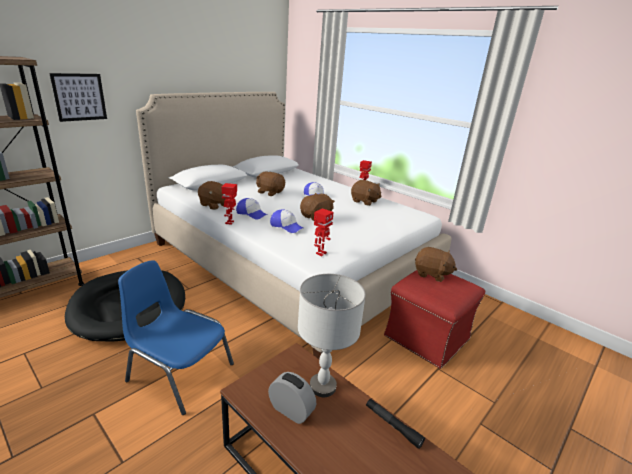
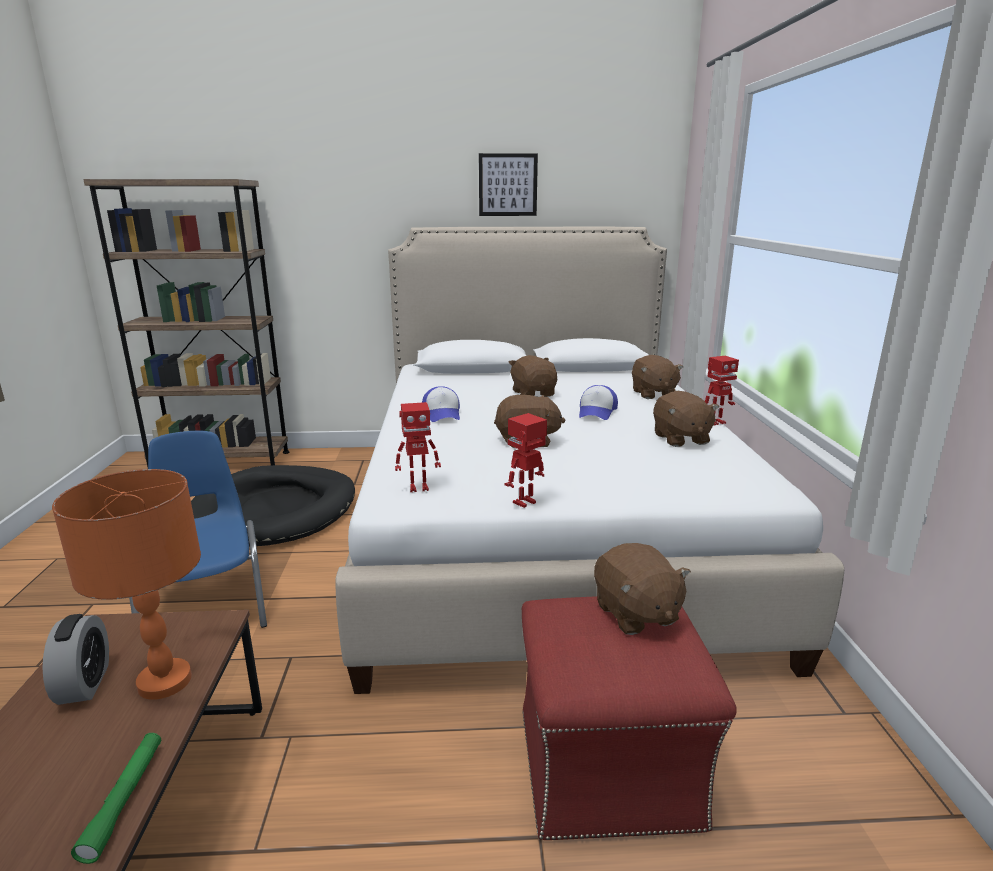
camera: 45 degrees right, 5 degrees down
(79, 97) = (322, 230): picture -> picture (508, 185)
(214, 205) = (420, 394): brown plush toy -> brown plush toy (653, 394)
(230, 222) = (392, 418): toy robot -> toy robot (525, 503)
(286, 226) = (449, 439): cap -> none
(323, 386) = (166, 681): grey table lamp -> orange table lamp
(392, 425) = (124, 800): black flashlight -> green flashlight

